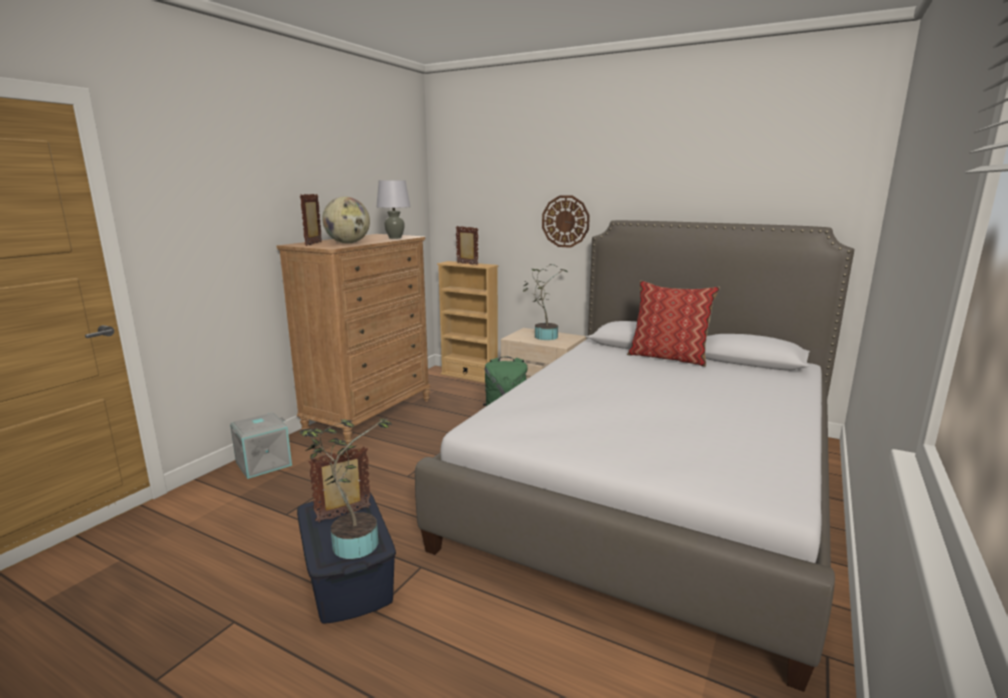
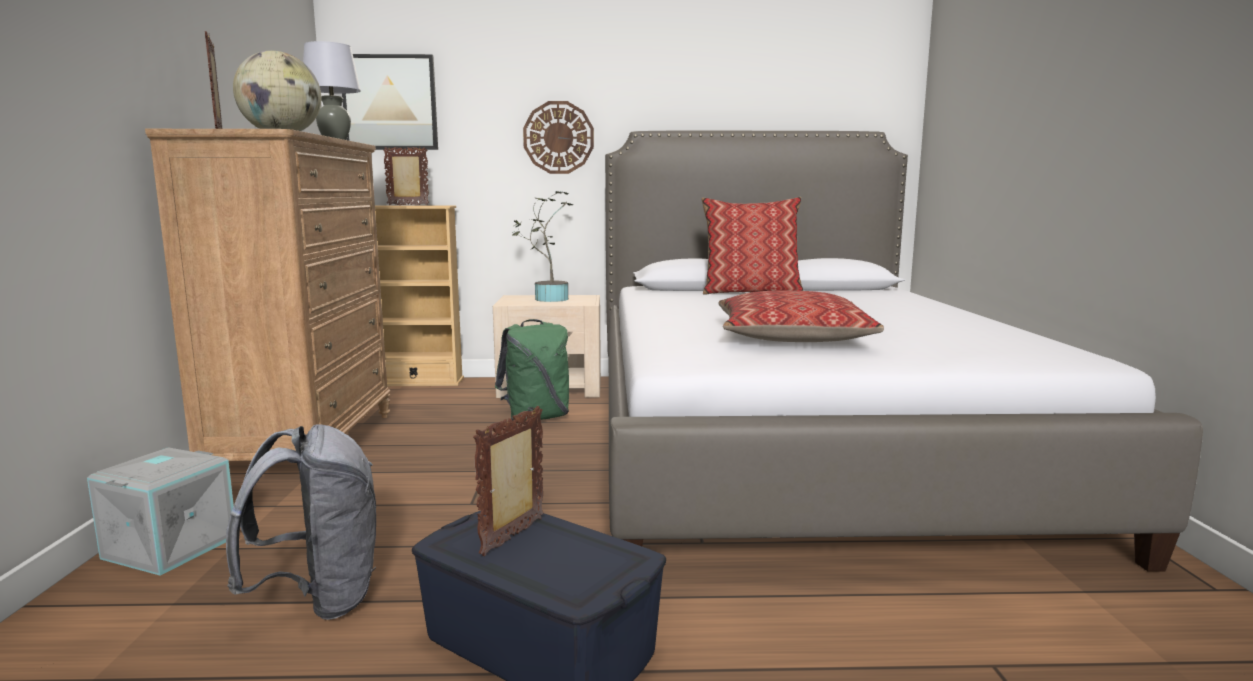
camera: 30 degrees left, 5 degrees down
(289, 514) = (319, 599): none -> grey backpack
(351, 543) = (582, 563): potted plant -> none
(464, 195) = (390, 103): none -> picture
(595, 418) = (792, 336): none -> pillow

